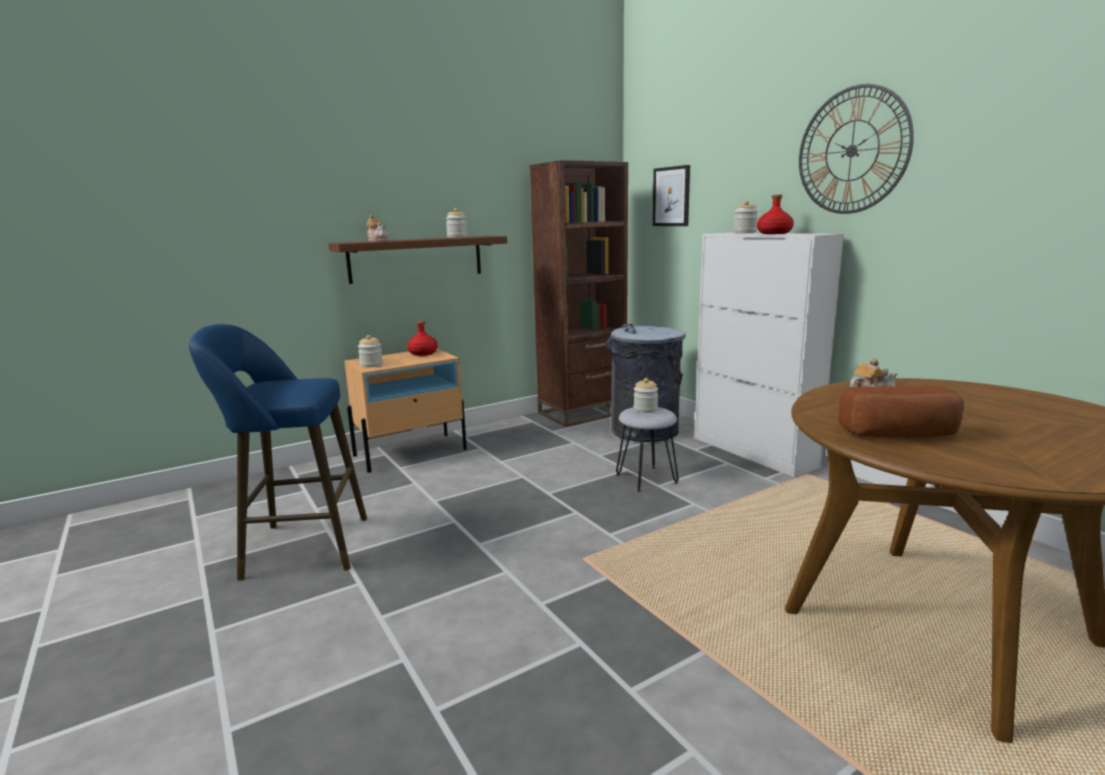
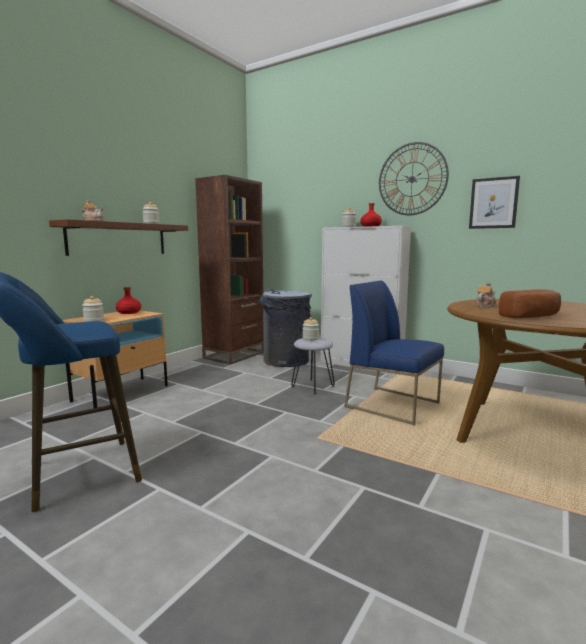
camera: 25 degrees left, 5 degrees down
(671, 196) = (288, 207): picture -> picture (493, 203)
(740, 529) = (393, 405): none -> blue chair

